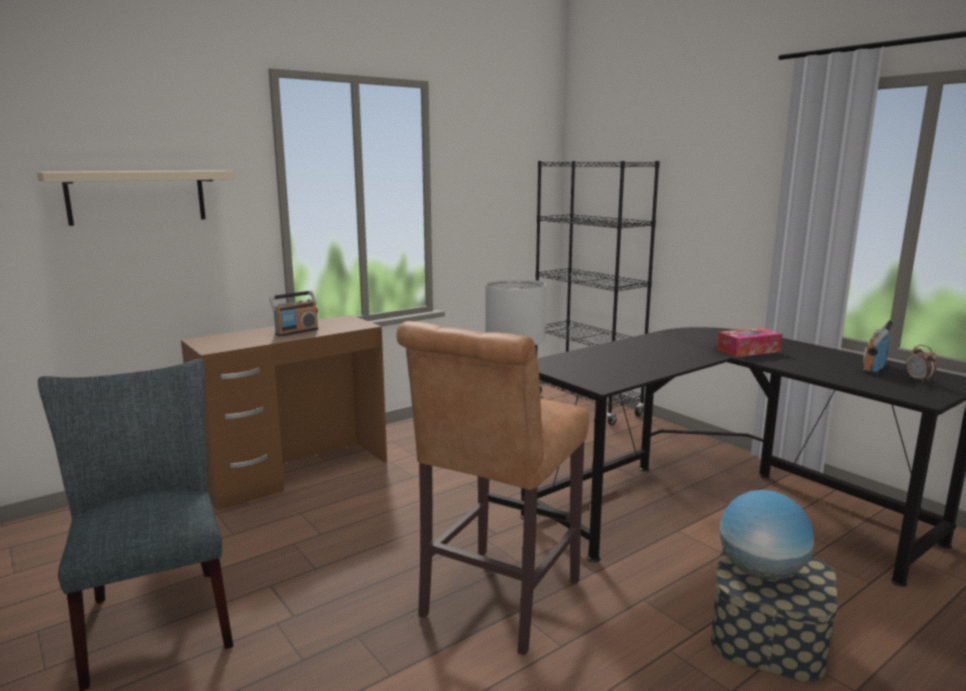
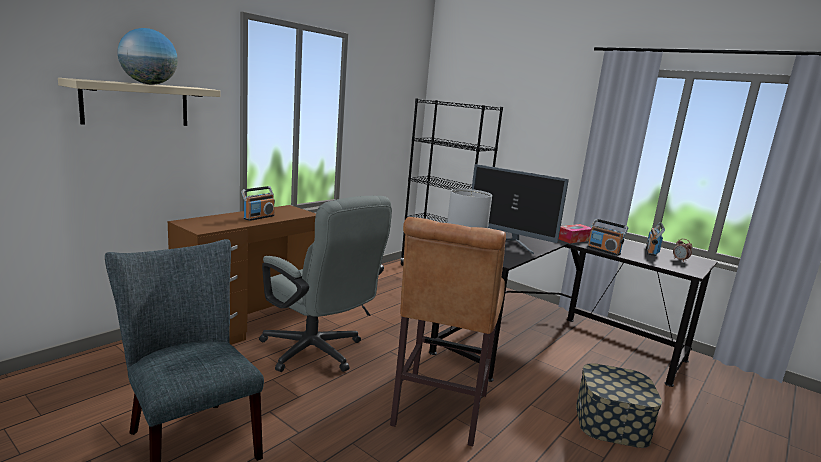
camera: 15 degrees left, 0 degrees up
(366, 512) = (318, 353): none -> grey office chair
(633, 360) = (509, 244): none -> monitor
(761, 572) = (611, 382): globe -> globe (149, 84)
(786, 367) = (603, 250): none -> radio

